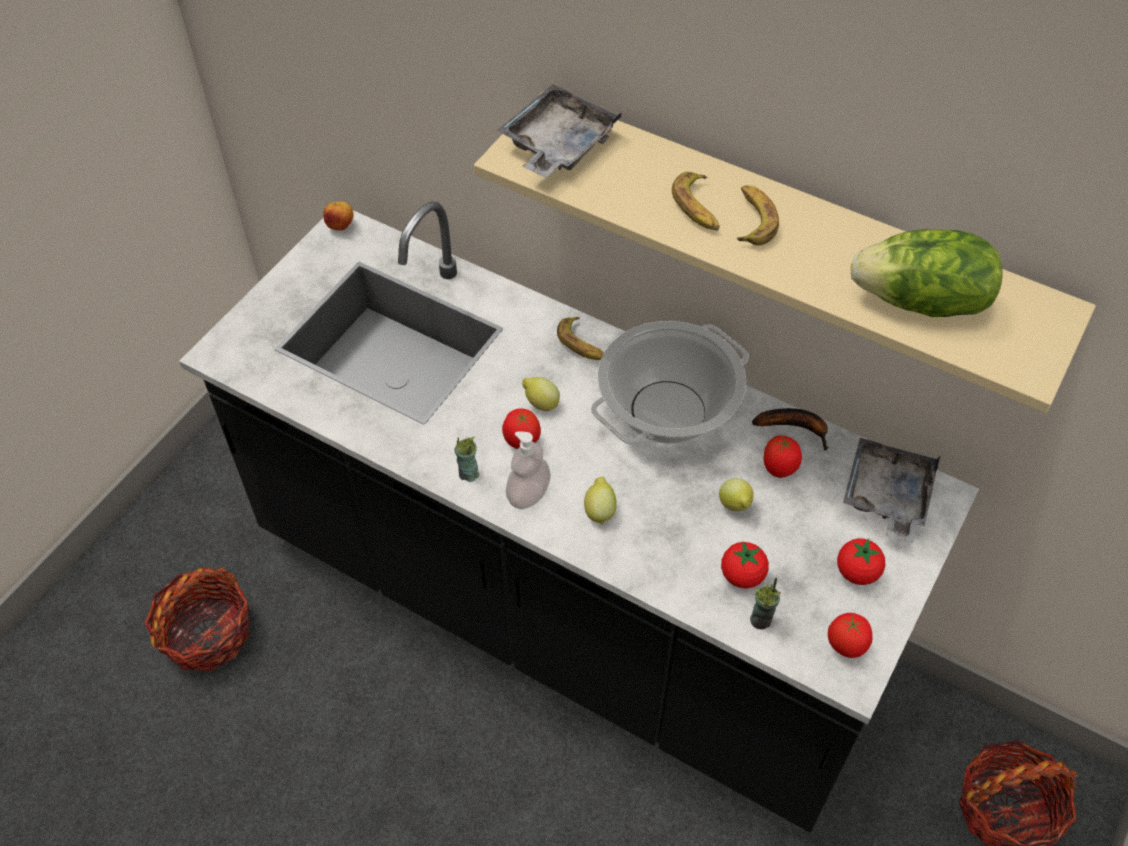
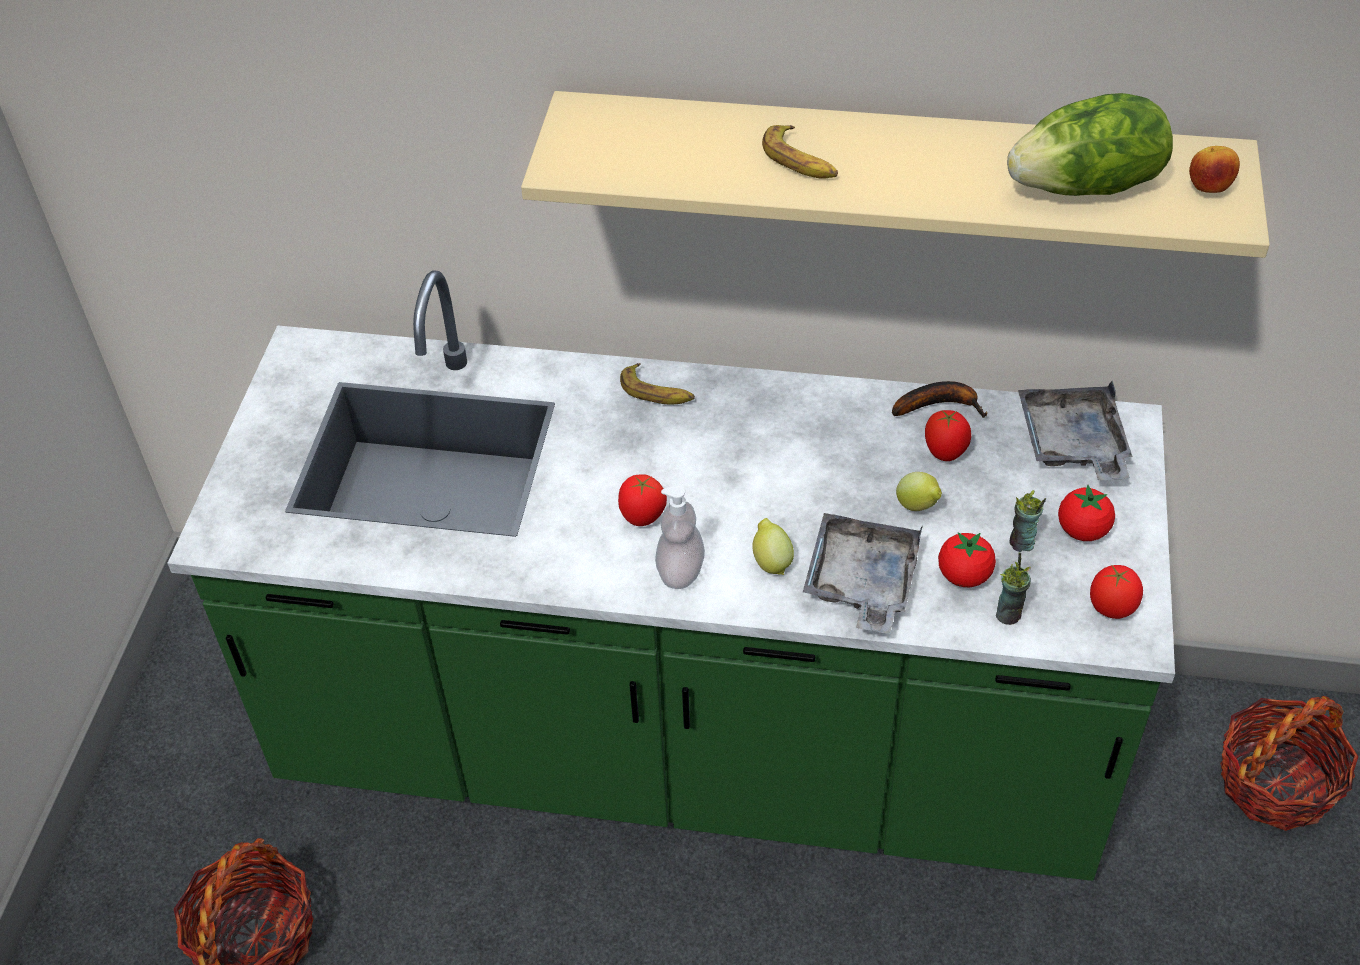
camera: 20 degrees left, 5 degrees down
(340, 226) = (295, 349): apple -> apple (1208, 188)
(468, 474) = (598, 573): cup -> cup (1021, 543)
(540, 403) = (642, 470): lemon -> none
(557, 145) = (606, 141): grey tray -> grey tray (861, 583)
(564, 608) = (691, 746): black counter -> green counter
(667, 412) = (792, 434): cooking pot -> none
(752, 220) = (866, 157): banana -> none

